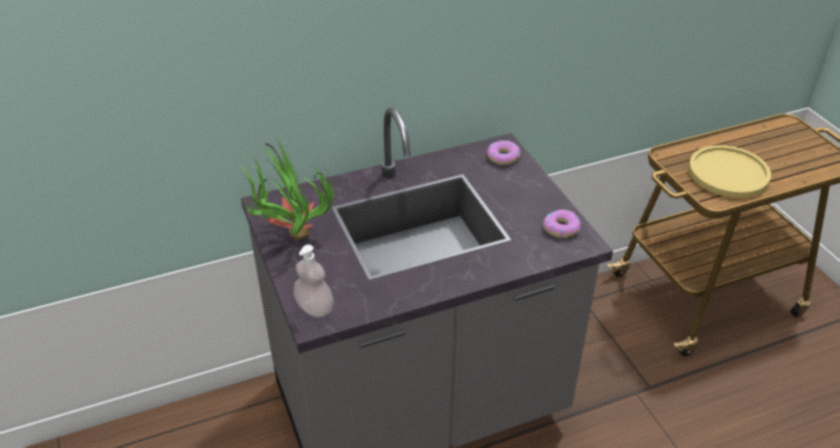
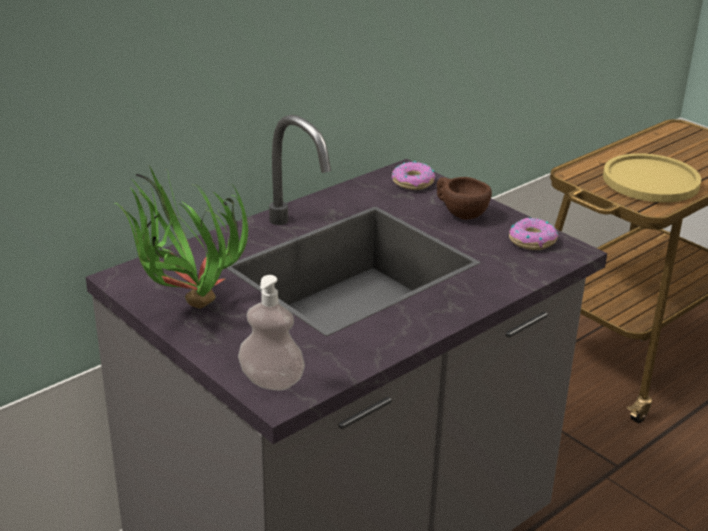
camera: 20 degrees left, 10 degrees down
(521, 191) = (459, 212): none -> brown cup

